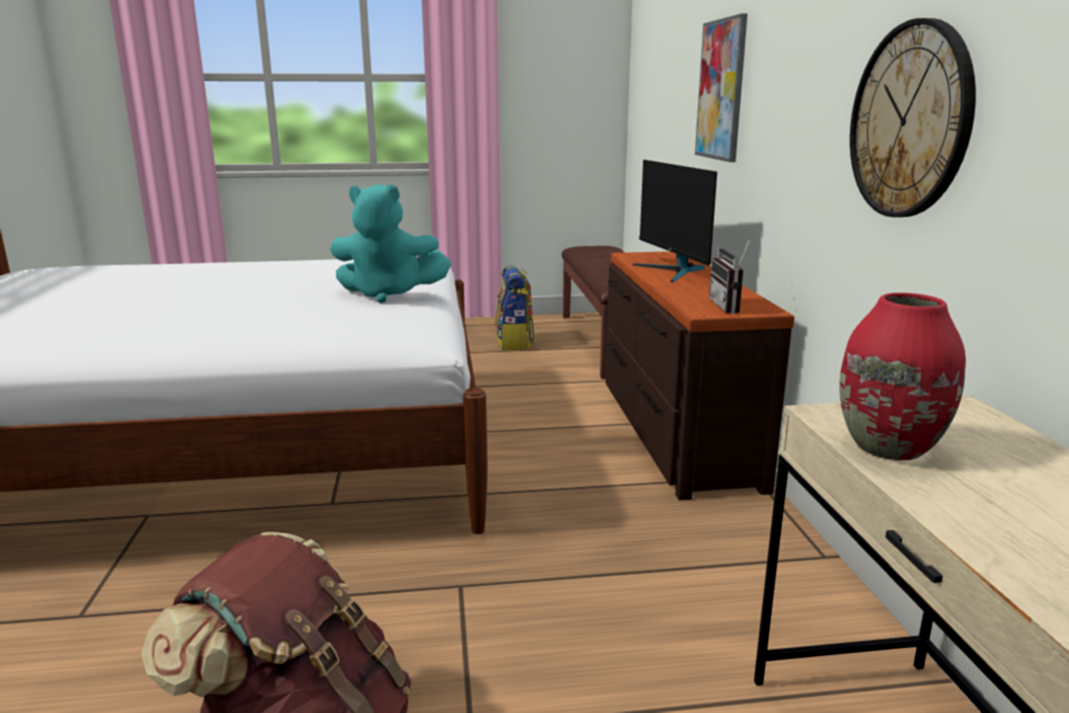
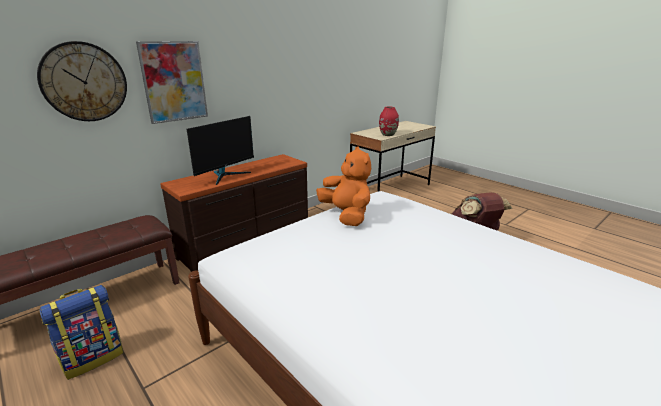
camera: 125 degrees left, 5 degrees up
(388, 294) = (346, 215): turquoise plush toy -> orange plush toy
(731, 307) = (283, 160): radio -> none
(910, 121) = (315, 80): wall clock -> wall clock (84, 82)

